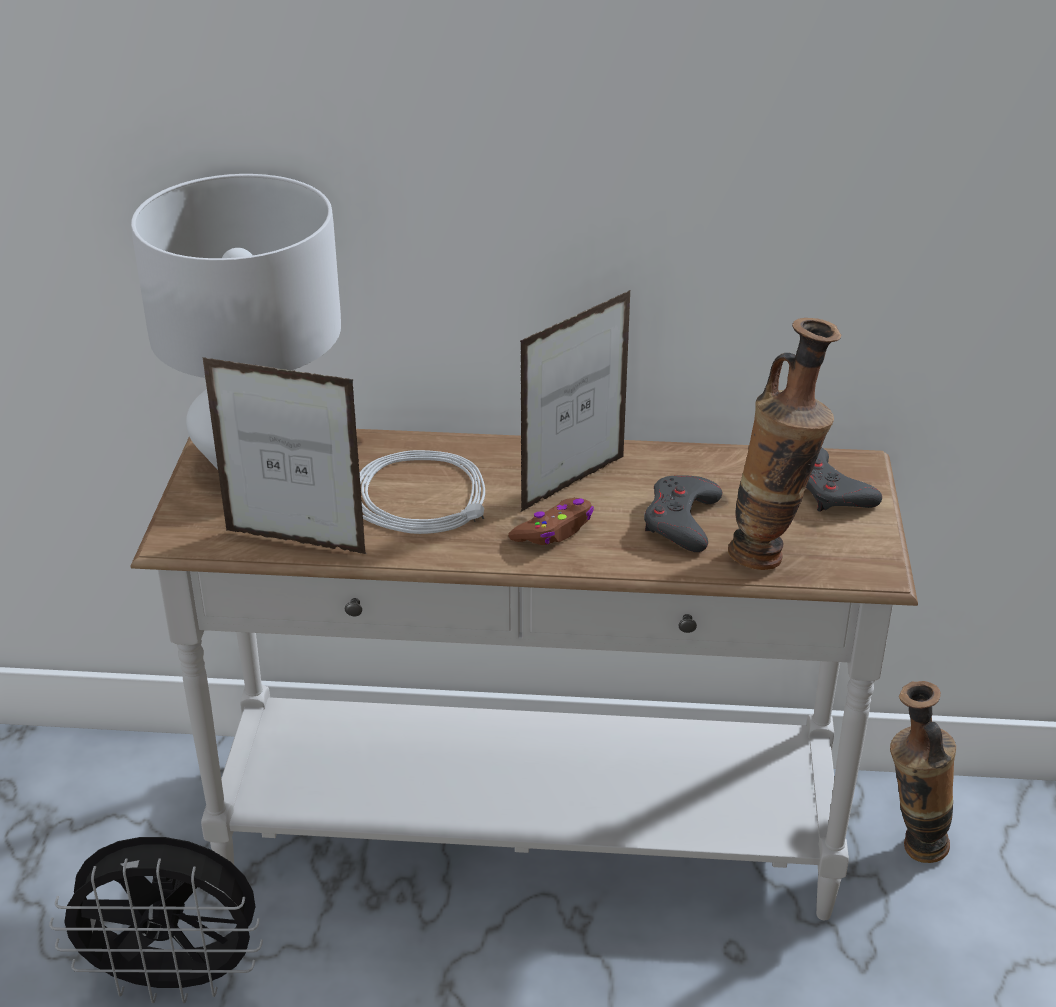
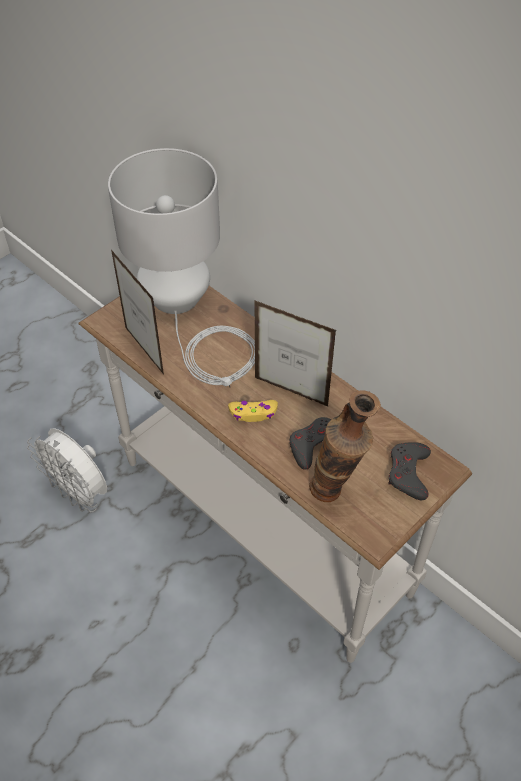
camera: 40 degrees right, 15 degrees up
(175, 978) = (79, 493): black fan -> white fan
(554, 531) = (253, 413): brown game controller -> yellow game controller
(573, 484) = (291, 392): picture frame -> picture frame turned 150 degrees counterclockwise
(909, 847) = (426, 658): vase -> none

